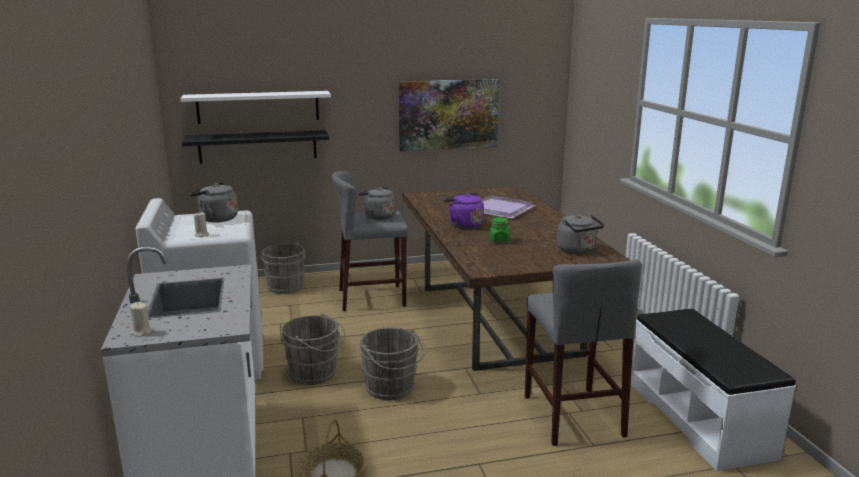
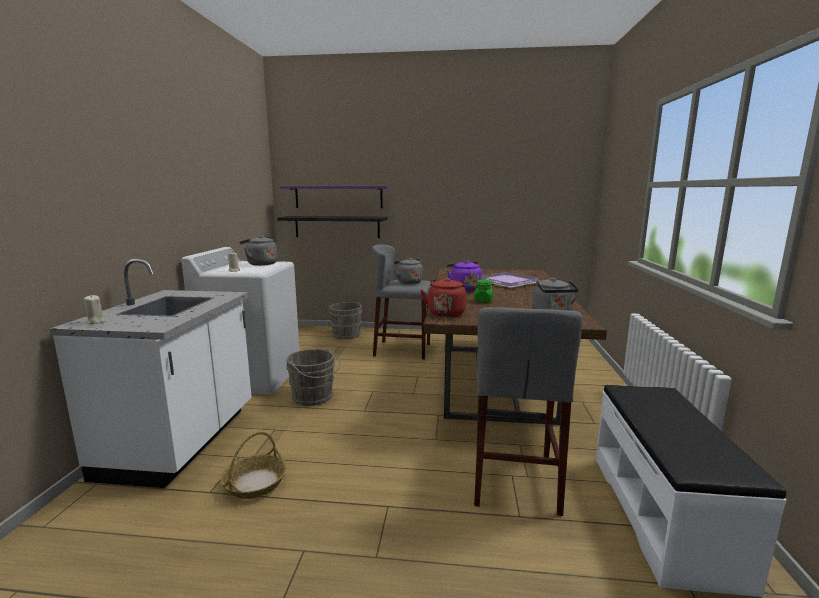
camera: 20 degrees right, 5 degrees down
(258, 107) = (338, 197): white shelf -> purple shelf
(392, 388) = (363, 420): grey bucket -> none
(448, 114) = (487, 208): picture -> none
(478, 261) = (446, 313): none -> red kettle

